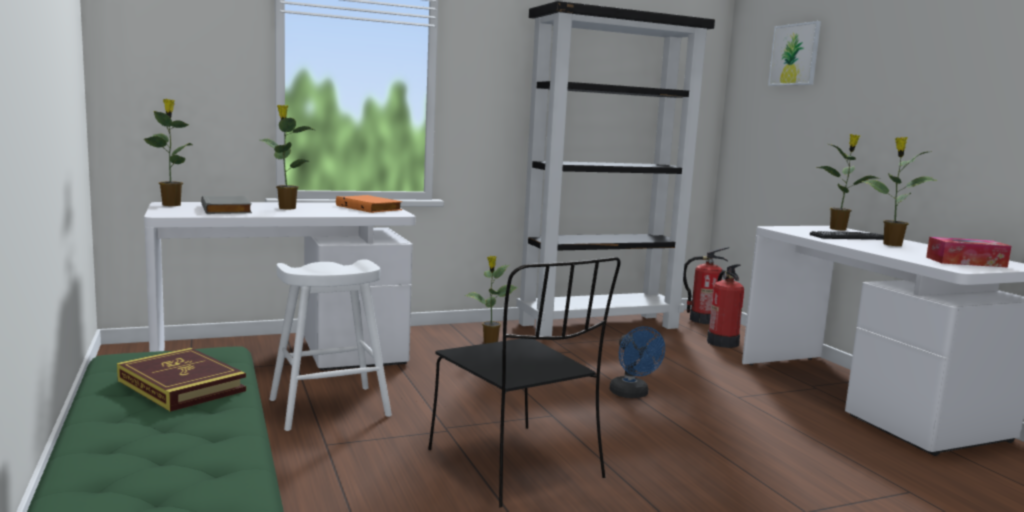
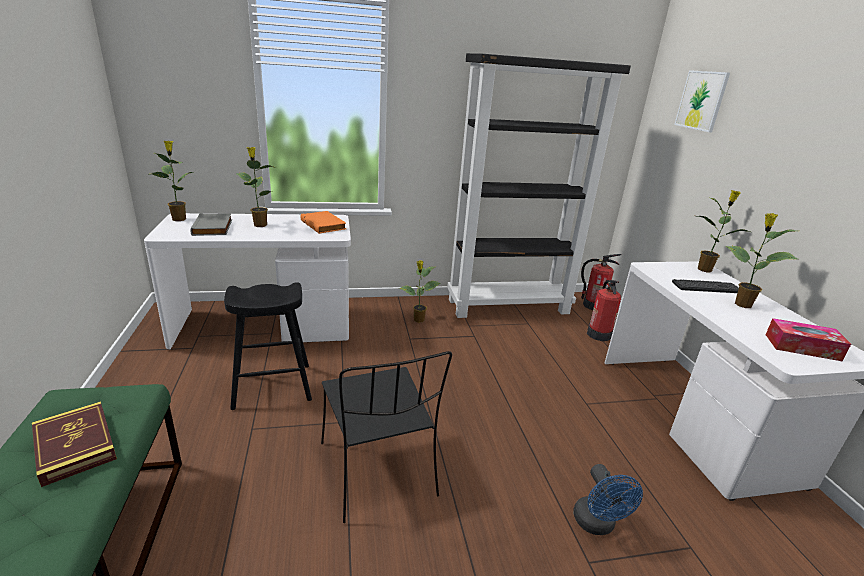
camera: 10 degrees right, 15 degrees up
(330, 408) = (272, 386): white stool -> black stool
(632, 394) = (501, 392): blue fan -> blue fan (597, 525)

